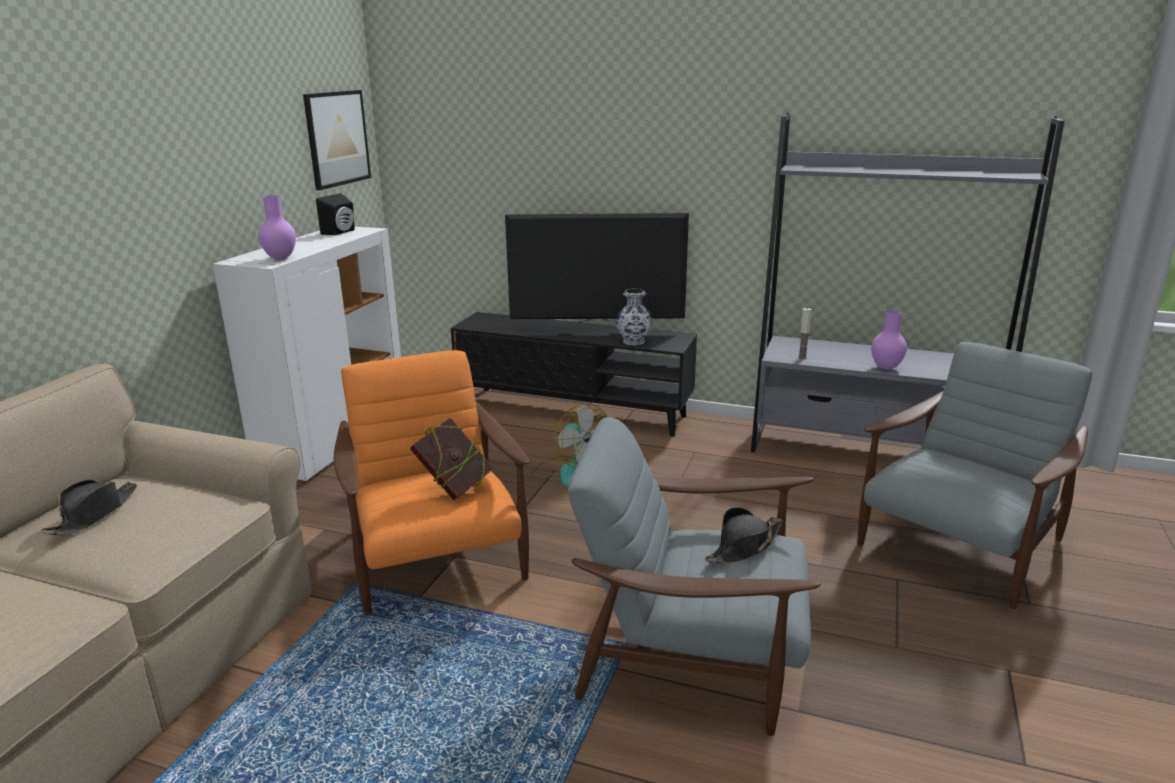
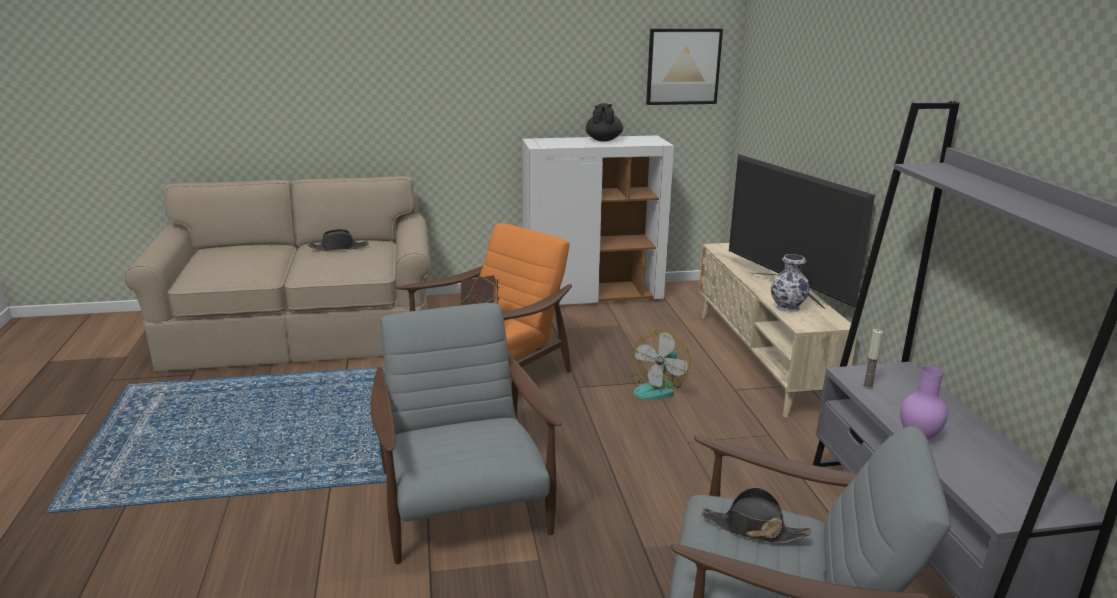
camera: 60 degrees right, 0 degrees up
(281, 258) = (554, 145): purple vase -> none
(307, 241) = (603, 140): none -> black teapot
(341, 232) = (640, 140): black speaker -> none
(574, 411) = (762, 359): black tv stand -> beige tv stand
(744, 546) = (492, 442): black hat -> black hat (753, 529)

